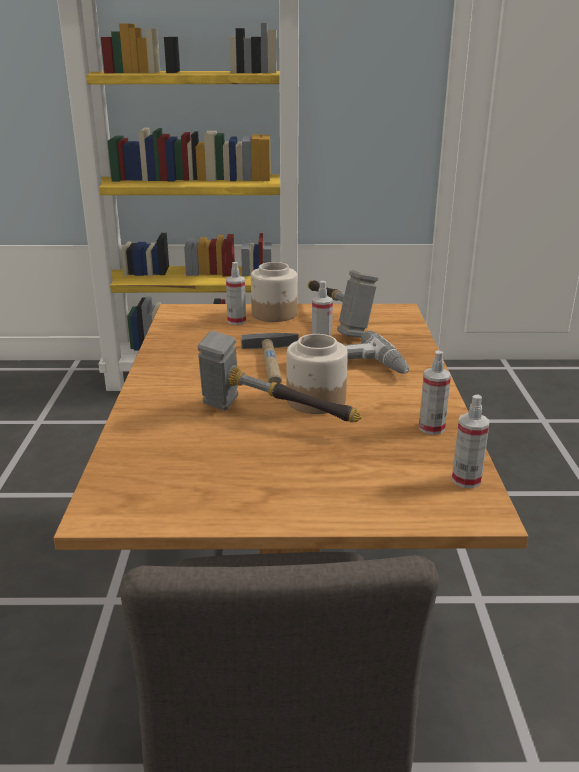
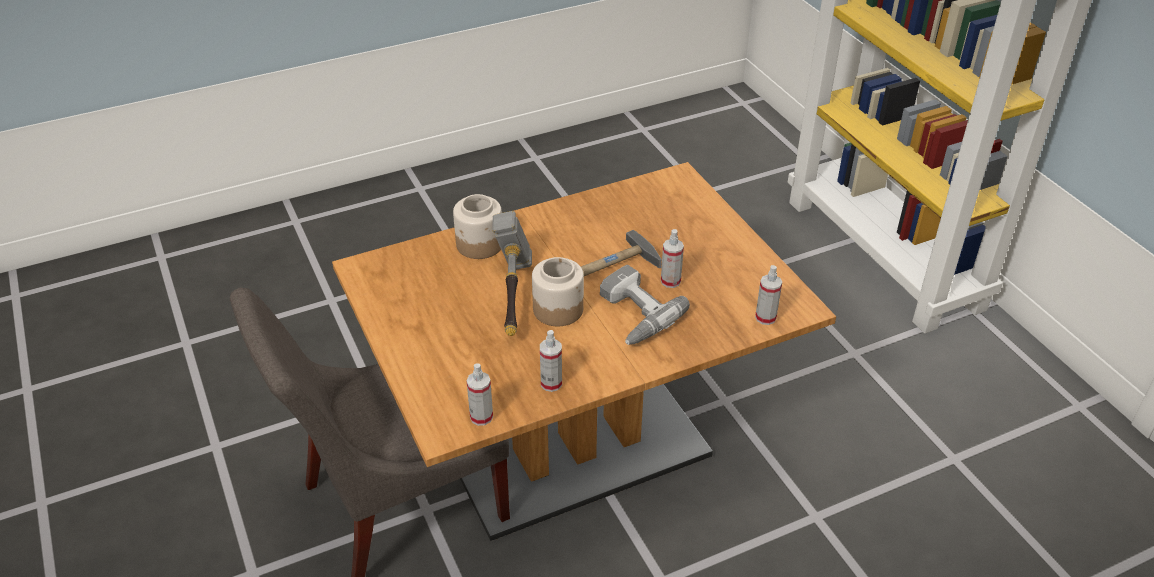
camera: 65 degrees right, 15 degrees up
(236, 321) = (683, 217): spray bottle -> spray bottle (765, 317)
(275, 314) = (719, 233): jar -> jar (479, 245)
(336, 320) = (737, 274): hammer -> none

